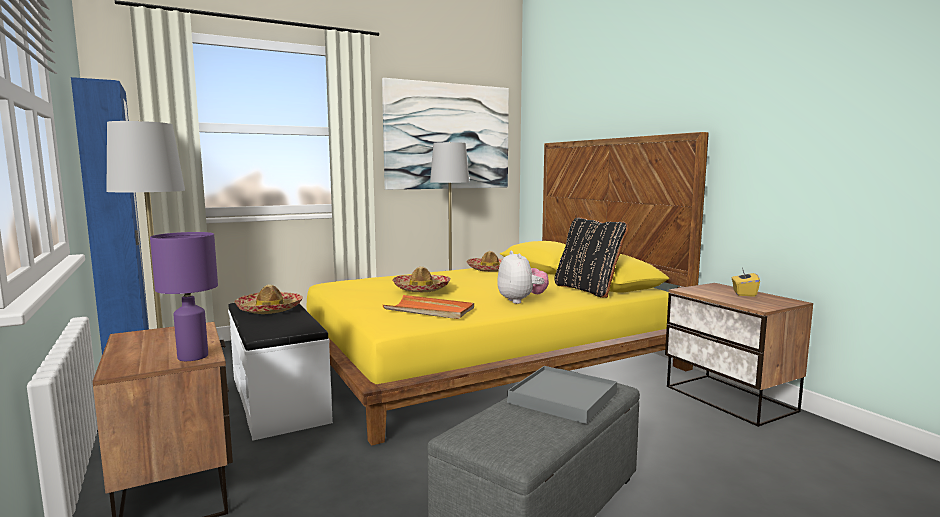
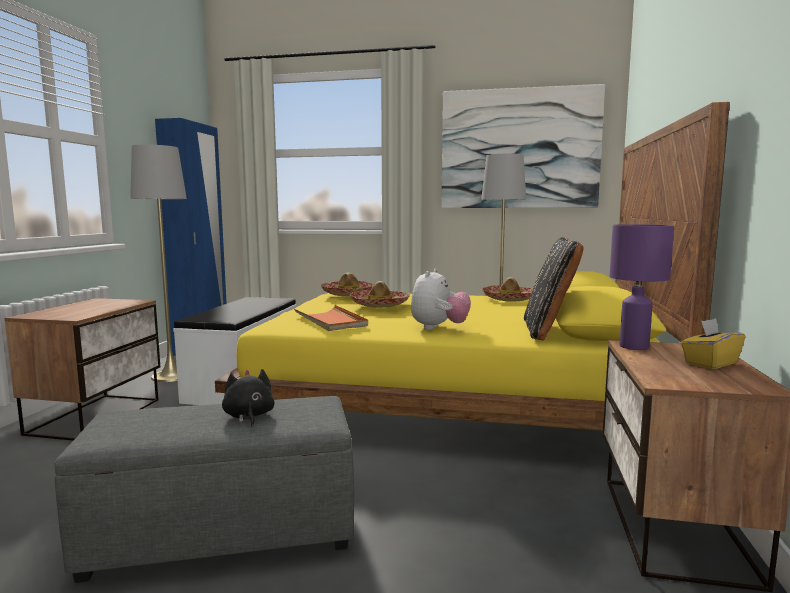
camera: 40 degrees right, 0 degrees up
(193, 356) = (74, 315): purple table lamp -> purple table lamp (633, 346)
(270, 309) = (251, 304): hat -> hat (348, 294)
(563, 398) = (248, 416): grey tray -> black plush toy

